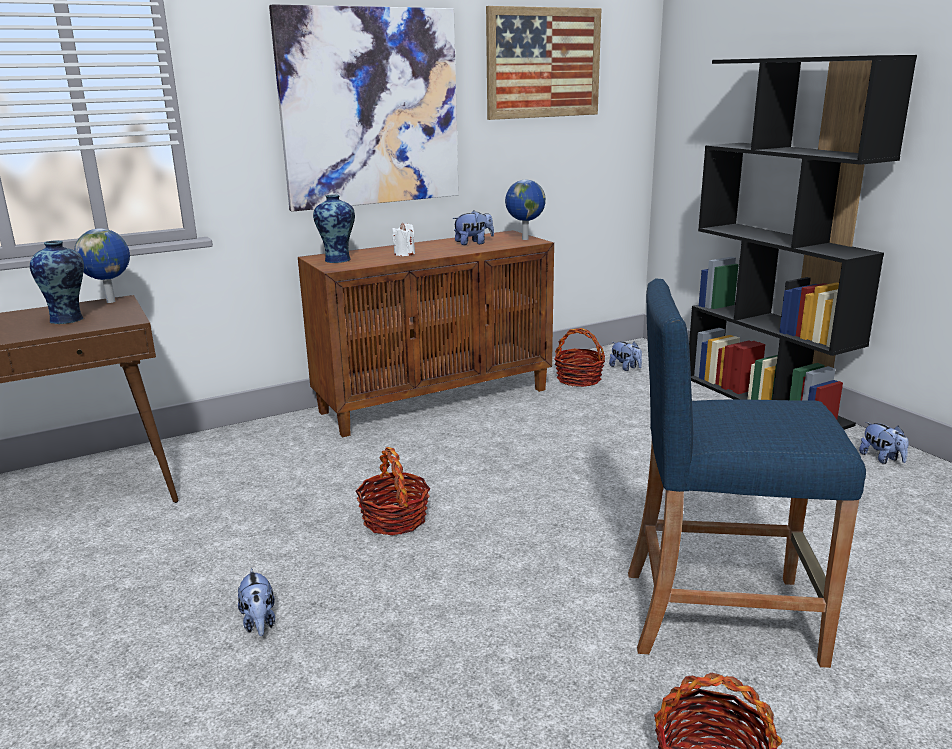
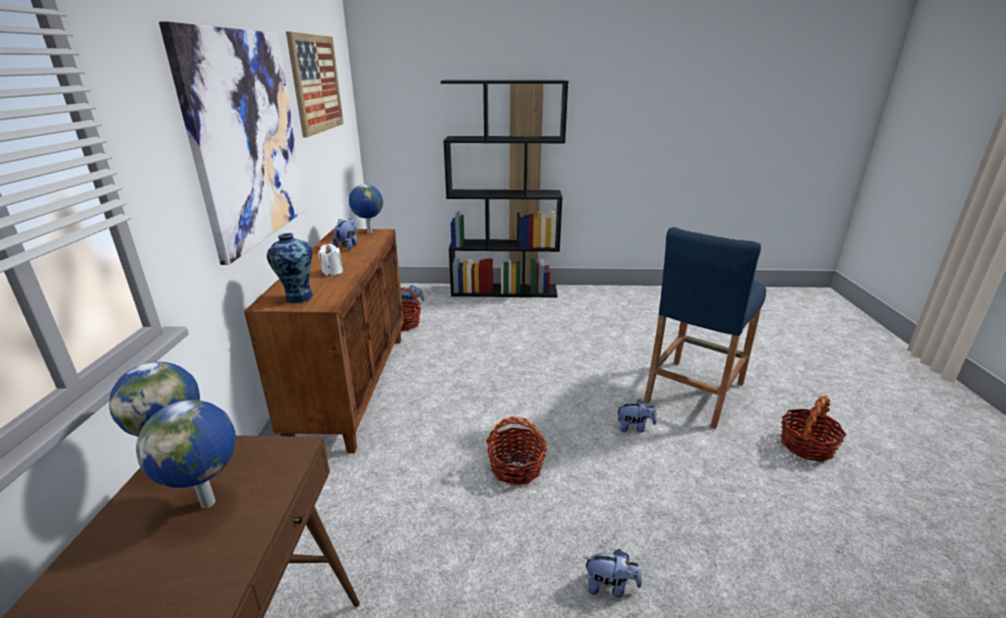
camera: 60 degrees left, 5 degrees up
(68, 319) = (210, 502): vase -> globe
(882, 458) = (591, 295): plush toy -> plush toy (634, 427)

